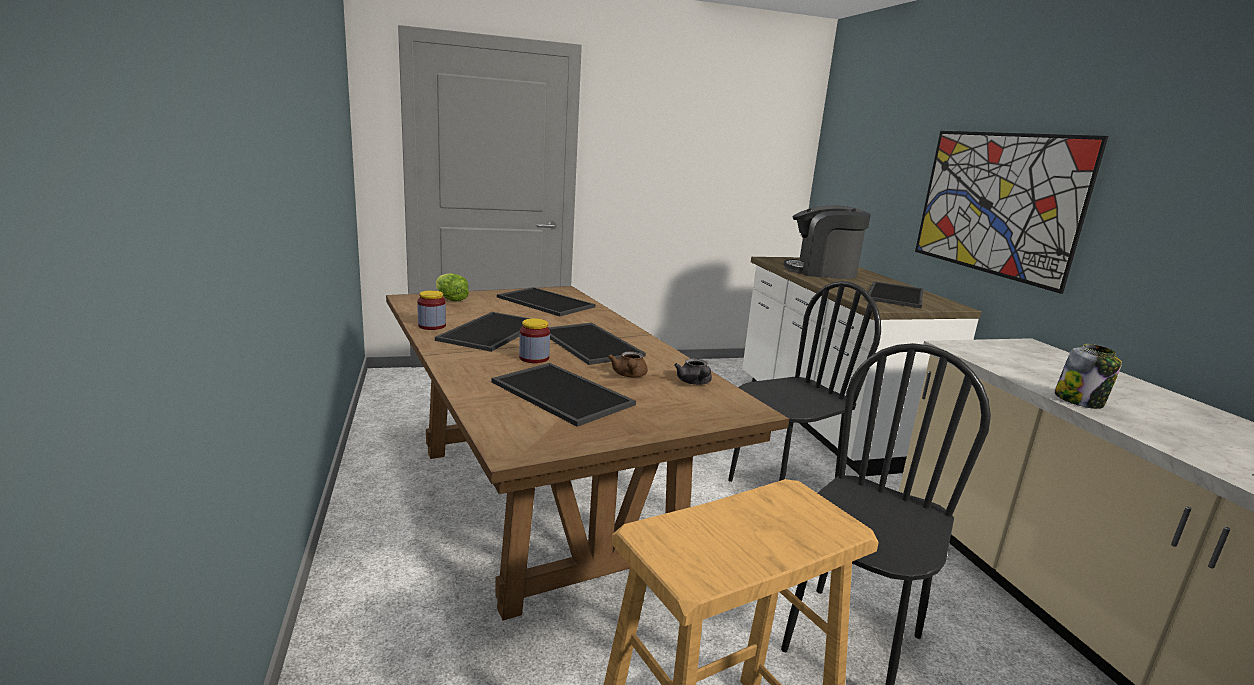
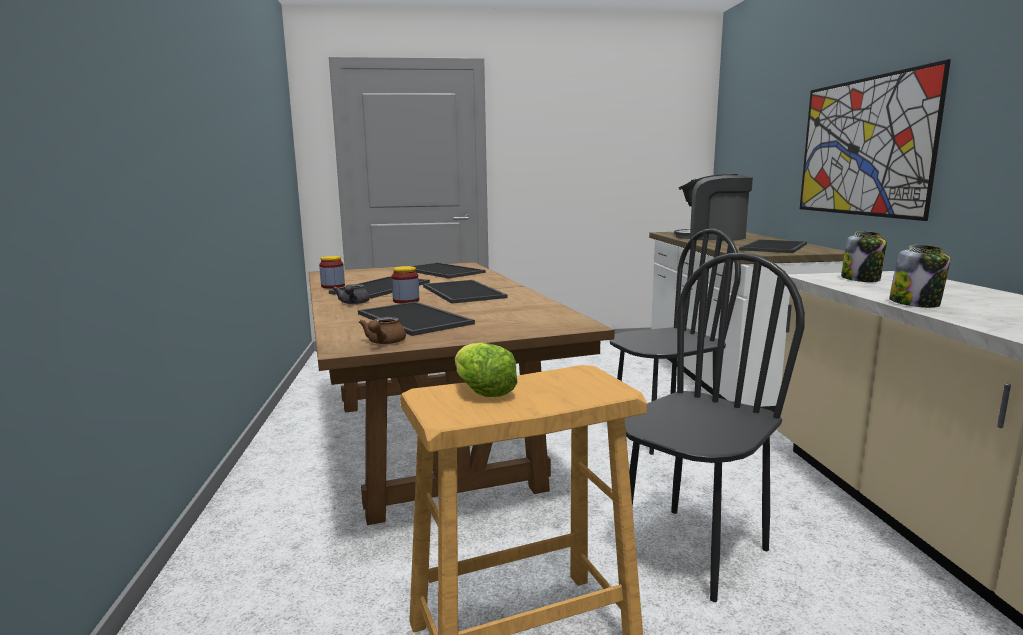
camera: 10 degrees right, 5 degrees down
(450, 298) = (360, 272): lettuce -> lettuce (482, 390)
(629, 375) = (483, 308): brown teapot -> brown teapot (383, 343)
(695, 383) = (540, 311): grey teapot -> grey teapot (353, 303)
(1004, 354) = (861, 279): none -> jar

